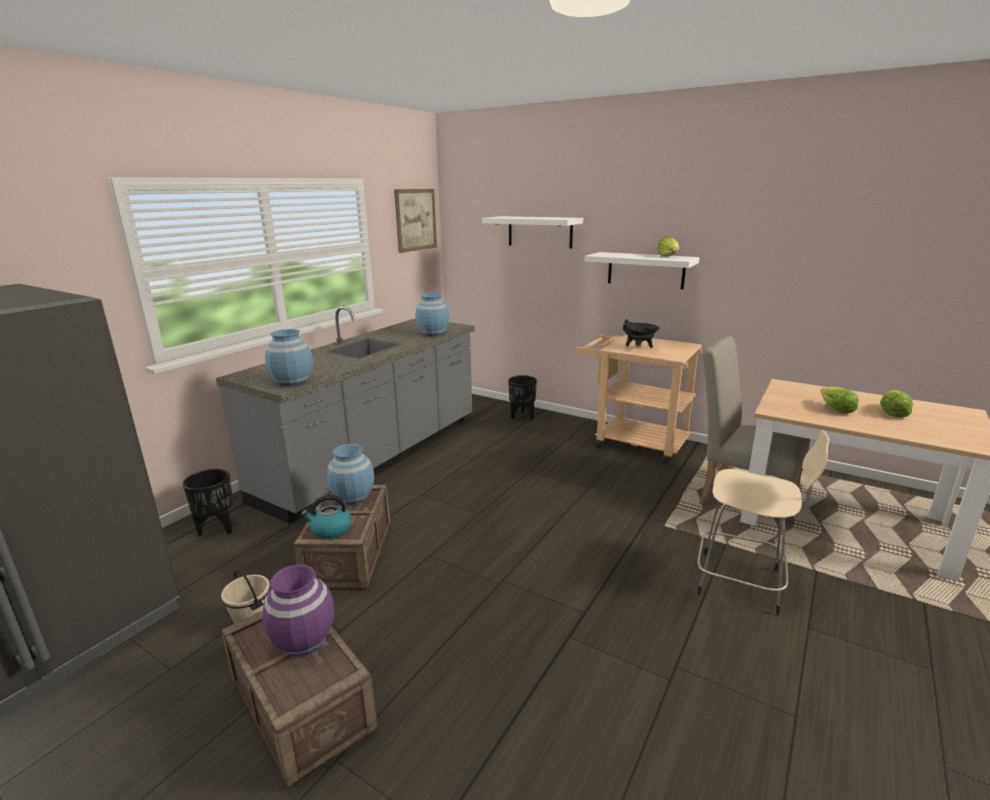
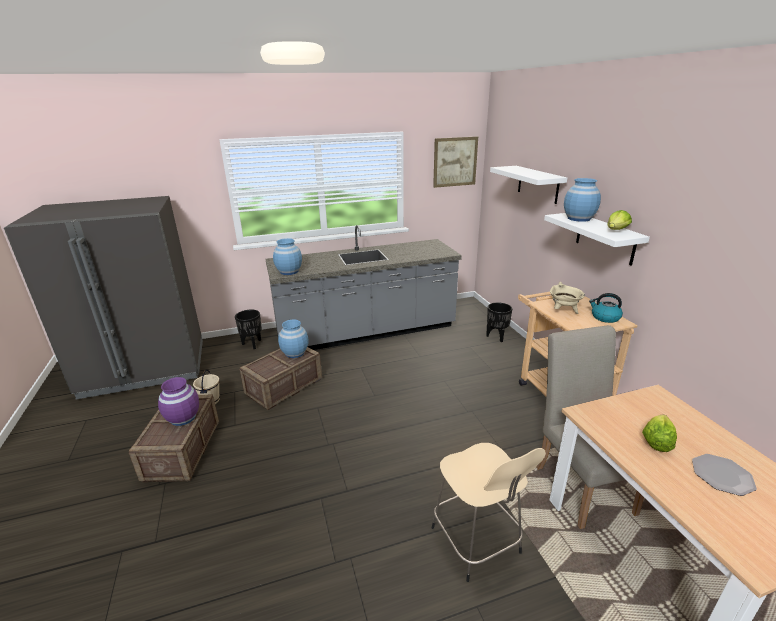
camera: 40 degrees right, 5 degrees up
(330, 529) = (261, 367): kettle -> kettle (604, 317)
(433, 333) = (421, 255): blue vase -> blue vase (578, 218)
(639, 348) = (563, 311): black cooking pot -> beige cooking pot
(892, 413) = (722, 475): lettuce -> plate

